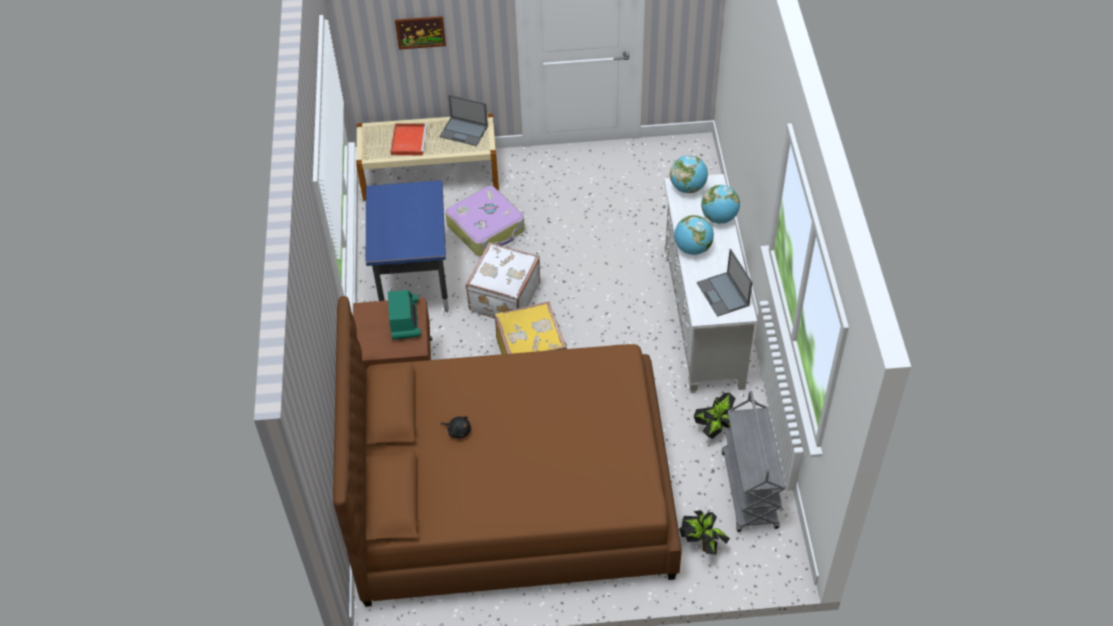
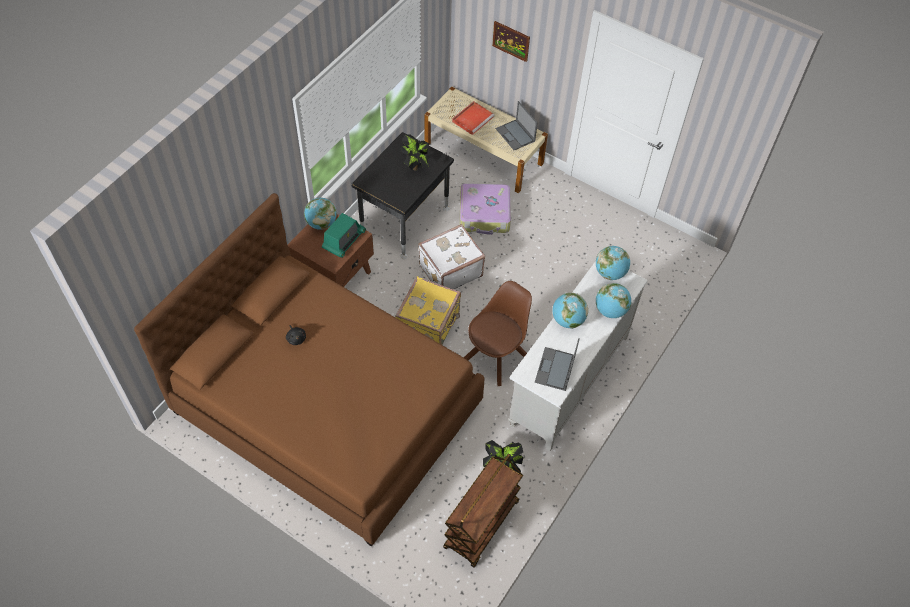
camera: 35 degrees right, 5 degrees up
(366, 319) = (321, 223): none -> globe
(414, 281) = (404, 220): blue desk -> black desk
(621, 343) = (496, 357): none -> brown chair
(702, 544) = (413, 537): potted plant -> potted plant (416, 165)
(749, 490) = (481, 525): grey cart -> brown cart

